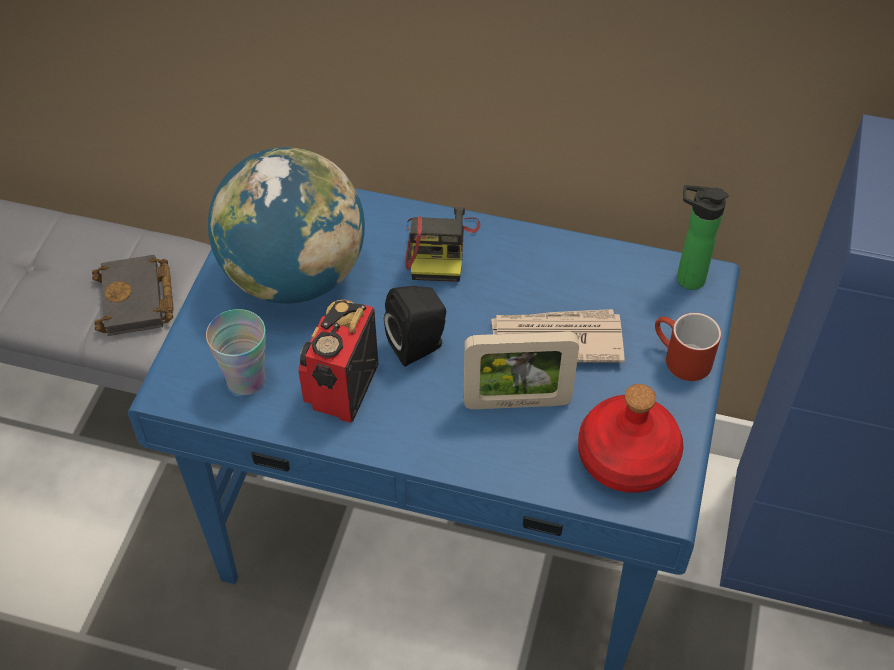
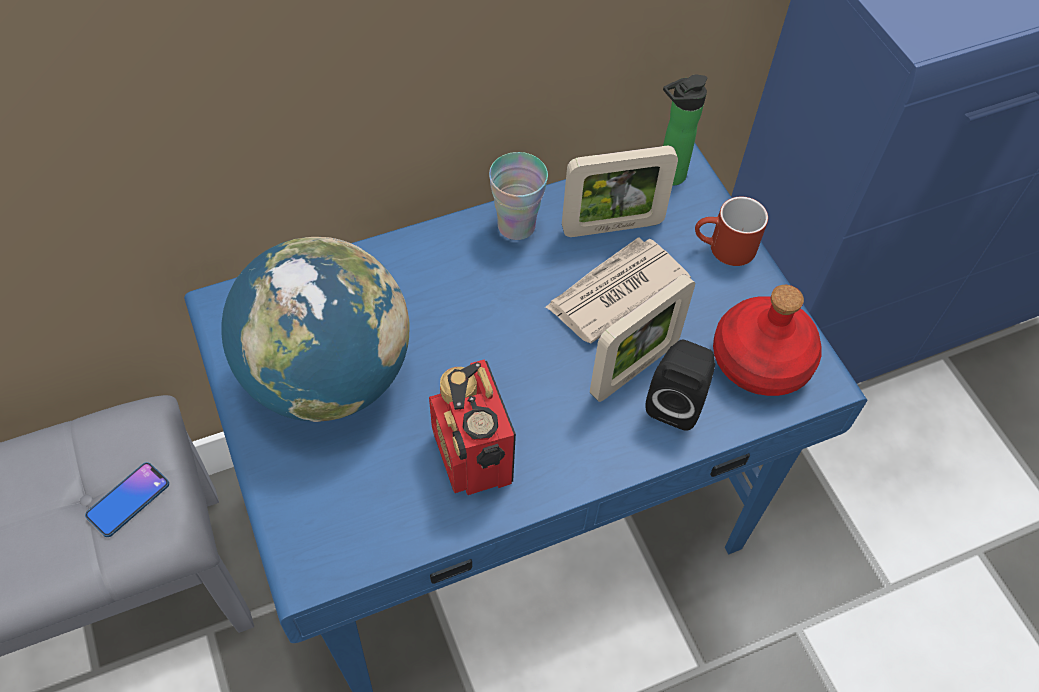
camera: 40 degrees left, 5 degrees up
(138, 301) = (128, 500): black book -> phone
(246, 380) = (375, 508): cup -> cup (516, 225)
(419, 346) = (506, 371): black speaker -> black speaker (677, 401)
(440, 248) = (441, 268): camera -> none
(601, 291) = (612, 227): none -> picture frame

